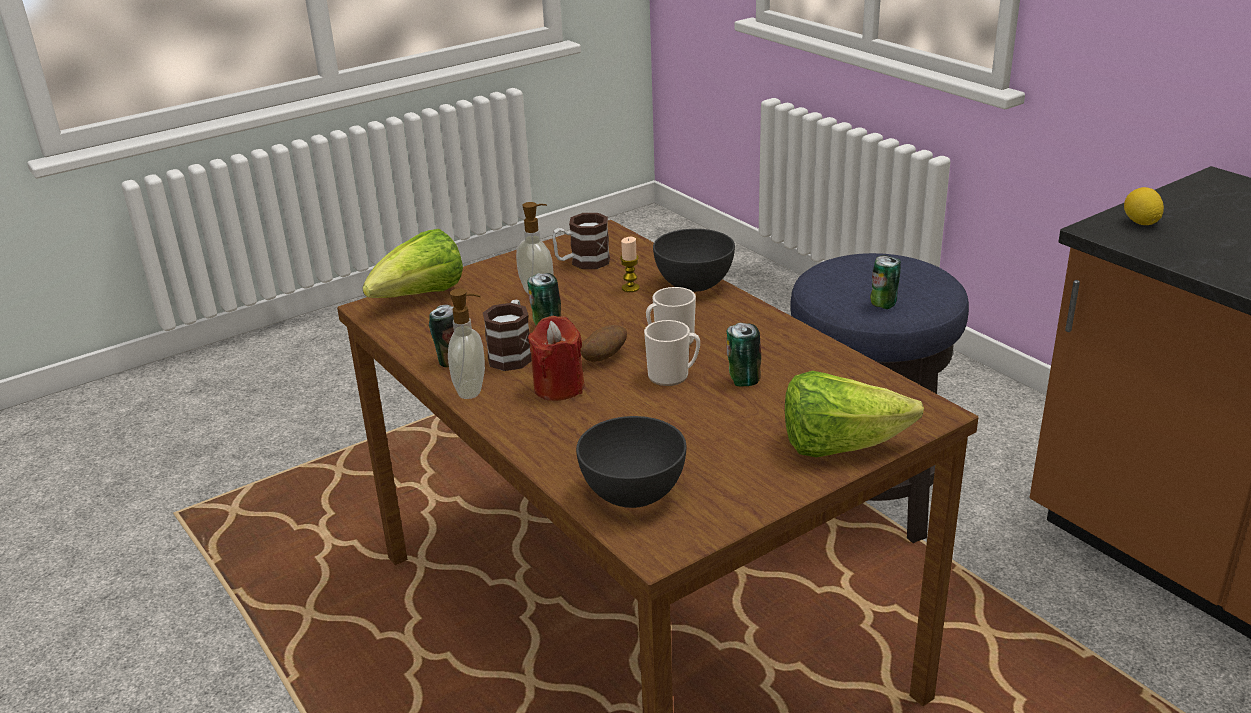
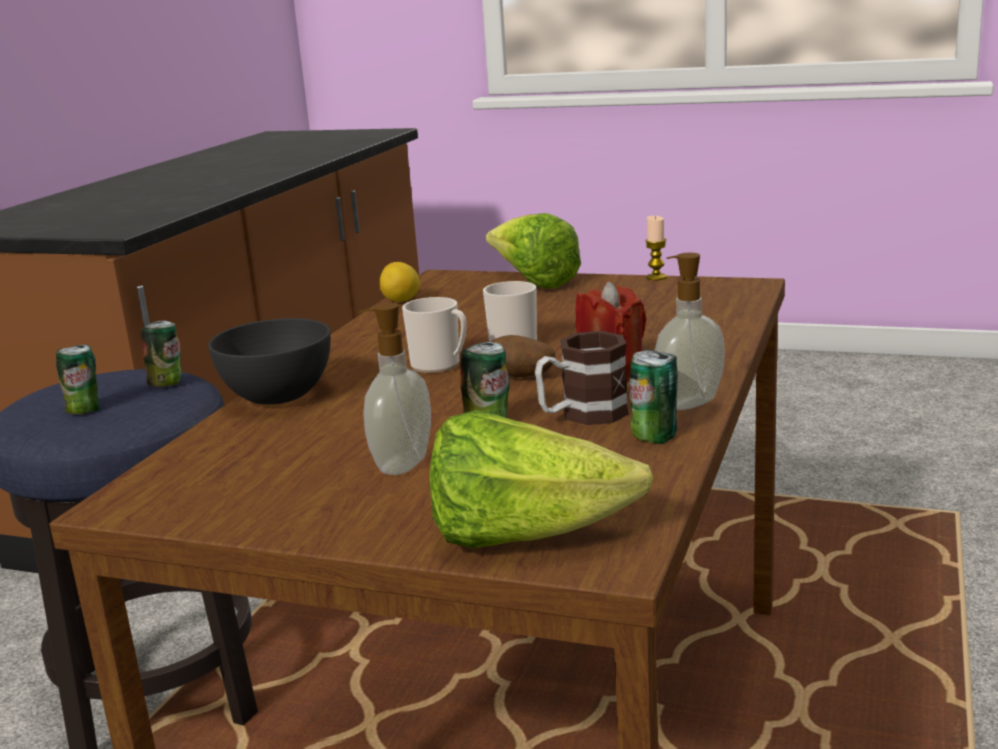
camera: 125 degrees left, 10 degrees down
(582, 262) = (264, 476): mug -> none
(630, 288) = (324, 421): candle -> candle (656, 277)
(632, 494) = (709, 305): grey bowl -> none
(743, 380) = (478, 324): can -> can (85, 410)
(1140, 223) = (93, 227): lemon -> lemon (401, 301)

